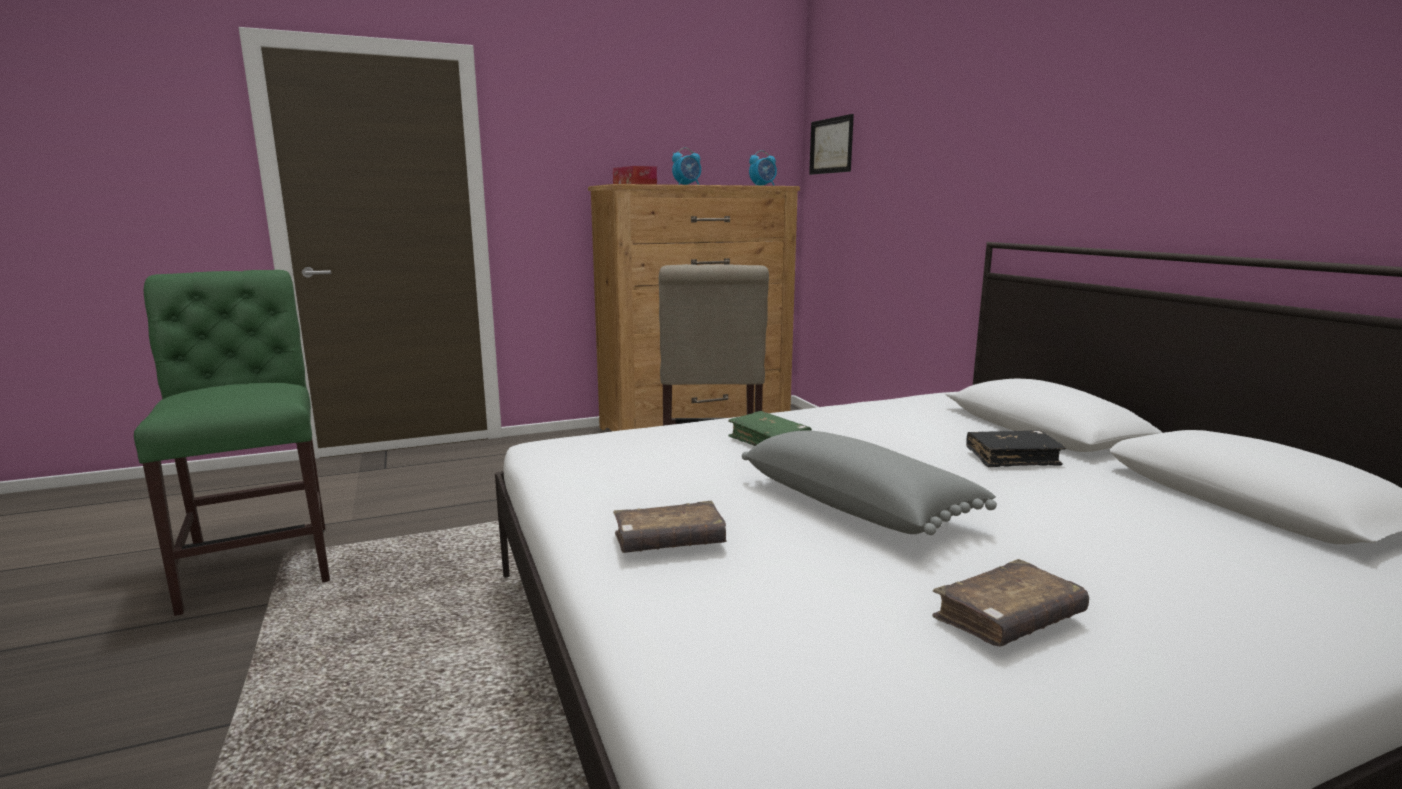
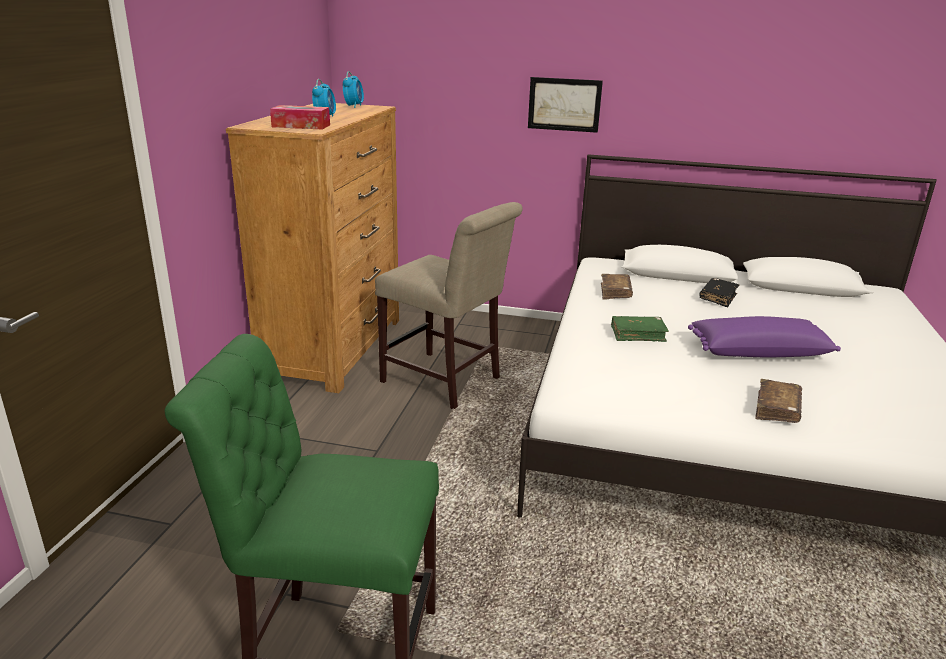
camera: 55 degrees left, 10 degrees up
(831, 146) = (382, 61): picture -> picture (564, 104)
(858, 505) = (758, 351): grey pillow -> purple pillow
(1007, 620) = (891, 372): brown book -> brown book (615, 292)

